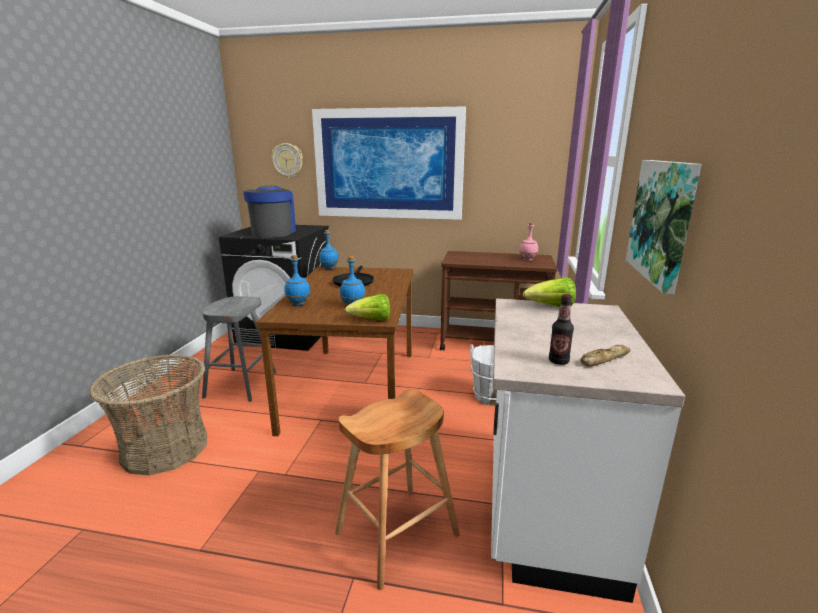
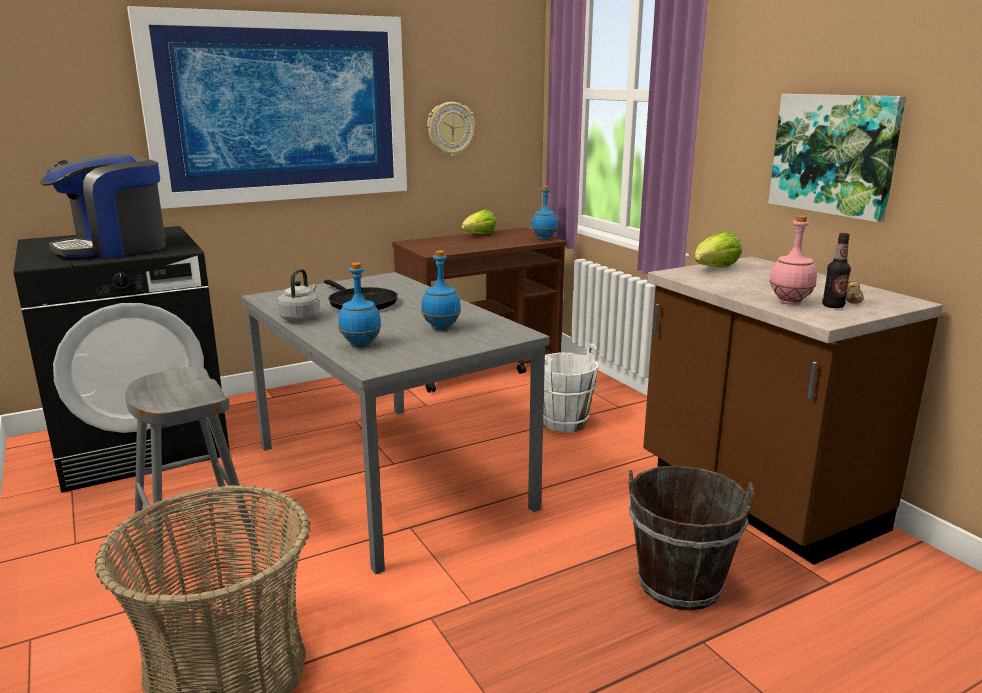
camera: 40 degrees left, 0 degrees up
(273, 233) = (114, 249): coffee machine -> coffee machine turned 90 degrees counterclockwise
(287, 160) = (73, 106): wall clock -> wall clock (450, 129)
(311, 283) = (301, 318): none -> grey kettle
(329, 268) = (269, 294): blue bottle -> blue bottle (544, 239)
(352, 388) = (388, 476): brown dining table -> grey dining table
(371, 320) = (509, 337): lettuce -> lettuce (478, 235)
(397, 533) = (679, 585): brown stool -> brown bucket
(527, 259) = (514, 236): pink bottle -> pink bottle (789, 302)
(545, 509) = (755, 499): white counter -> brown counter

